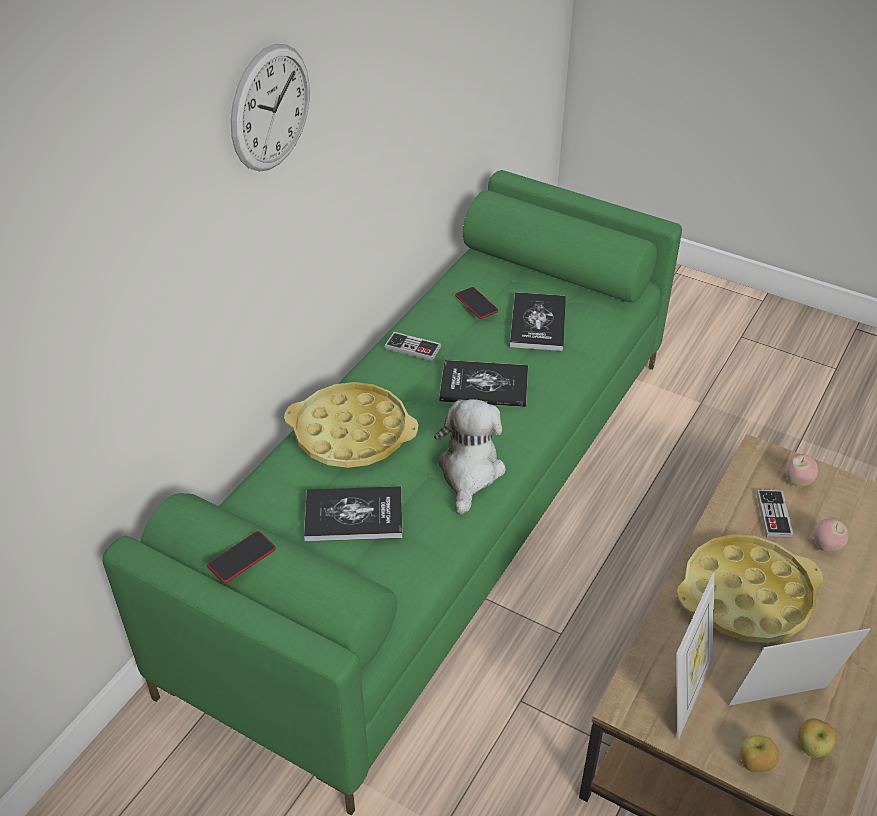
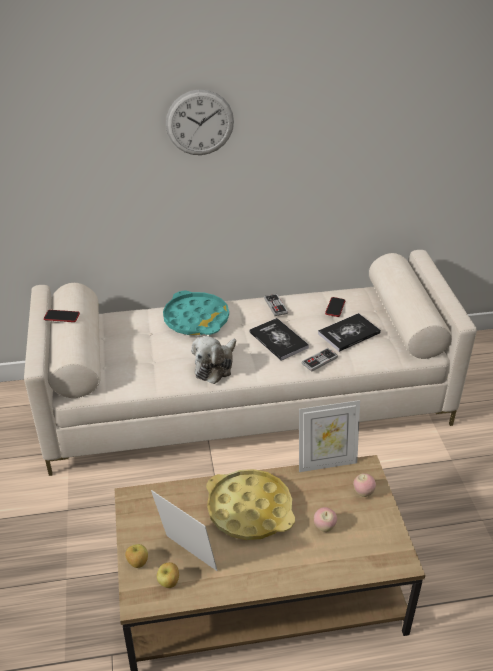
camera: 50 degrees right, 5 degrees down
(351, 433) = (196, 319): yellow tray -> turquoise tray
(354, 515) = (147, 347): book -> none
(437, 507) = (247, 402): green sofa -> beige sofa
(469, 472) = (215, 366): plush toy -> plush toy turned 150 degrees clockwise
(685, 693) = (159, 515): picture frame -> picture frame (326, 462)
(773, 515) = (323, 494): game controller -> game controller (319, 360)

